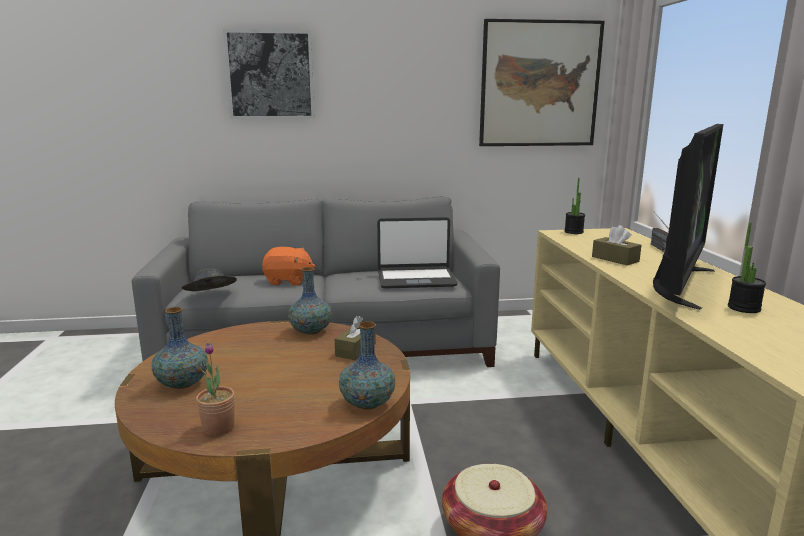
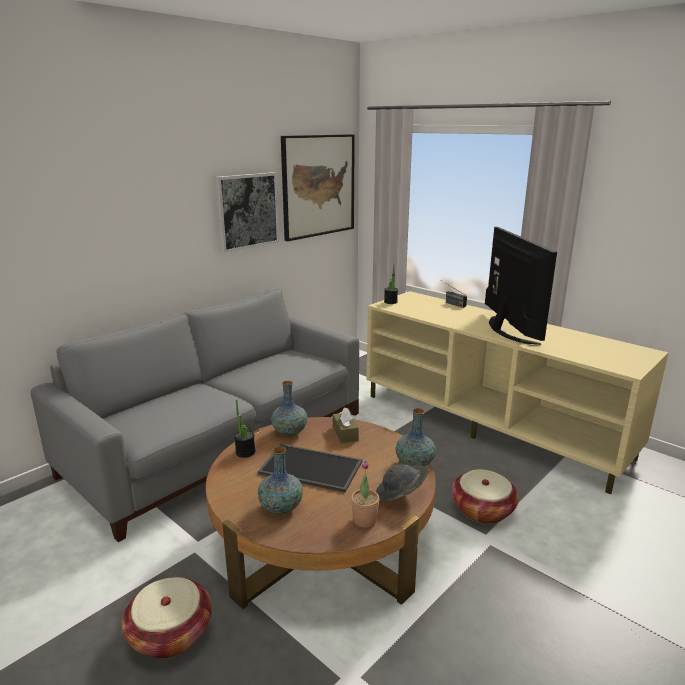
camera: 40 degrees left, 5 degrees up
(70, 468) = (170, 633): none -> basket
(210, 296) = (164, 433): grey hat -> grey hat (400, 495)
(266, 364) = (309, 468): none -> tray
(270, 75) = (114, 199): picture -> picture (247, 211)
(288, 281) = (201, 397): orange plush toy -> none
(416, 279) = (297, 364): laptop -> none
(615, 259) = (450, 319): brown tissue box -> none
(744, 308) = (552, 337): potted plant -> potted plant (245, 452)

